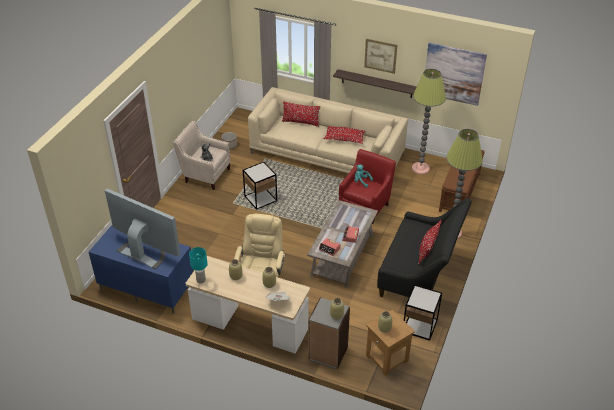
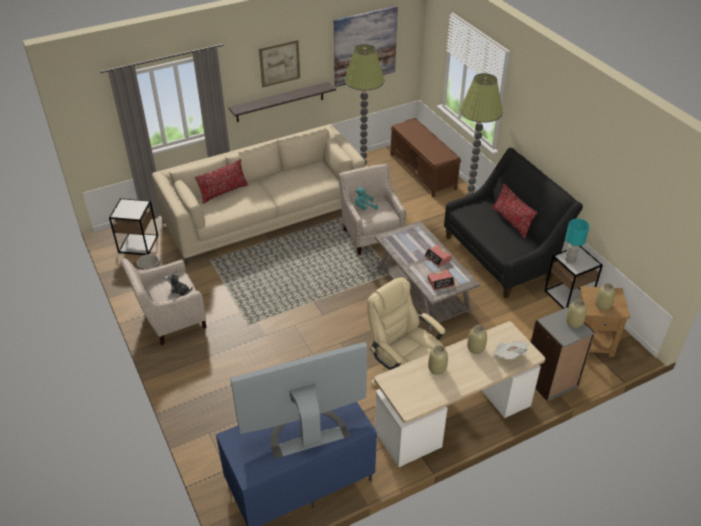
camera: 50 degrees left, 0 degrees up
(200, 280) = (413, 403): turquoise table lamp -> turquoise table lamp (570, 260)
(260, 198) = (269, 299): side table -> side table (138, 244)
(344, 138) = (291, 180): red pillow -> none
(366, 206) = (372, 234): red armchair -> beige armchair

